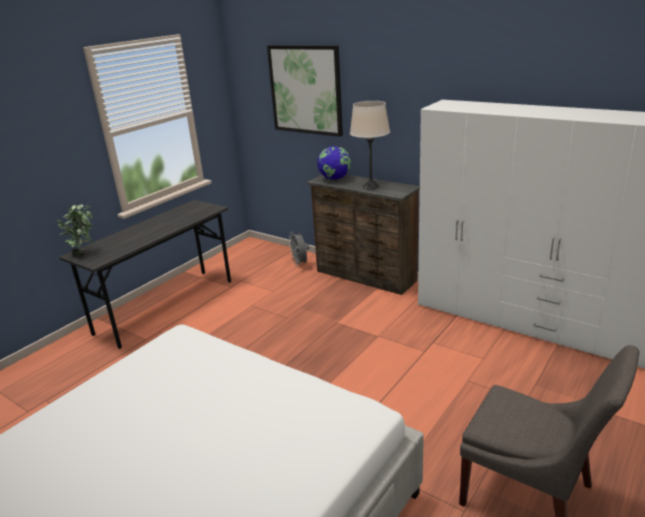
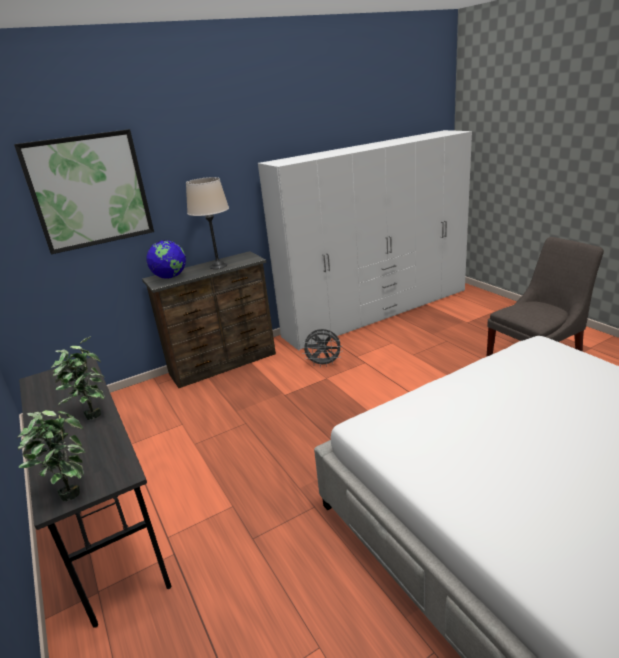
camera: 65 degrees left, 0 degrees up
(157, 232) = (91, 413): none -> potted plant
(300, 264) = (149, 396): grey fan -> grey fan (324, 364)

